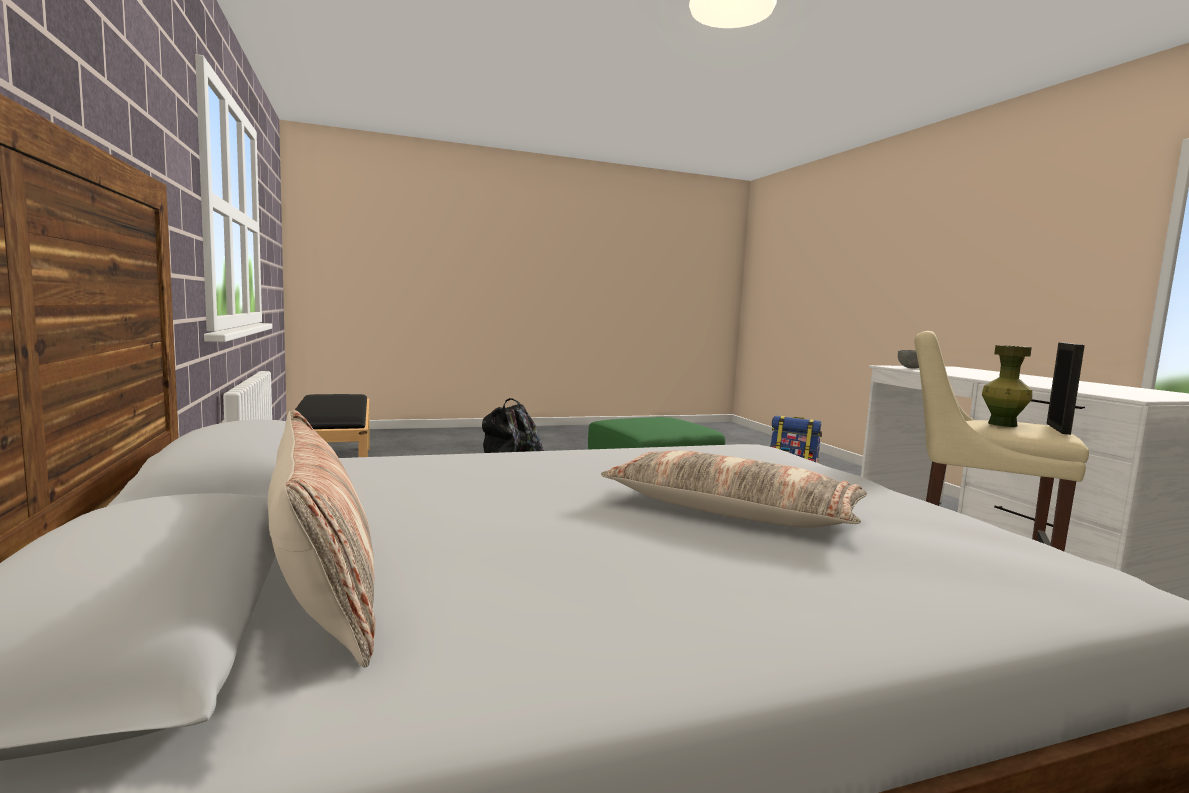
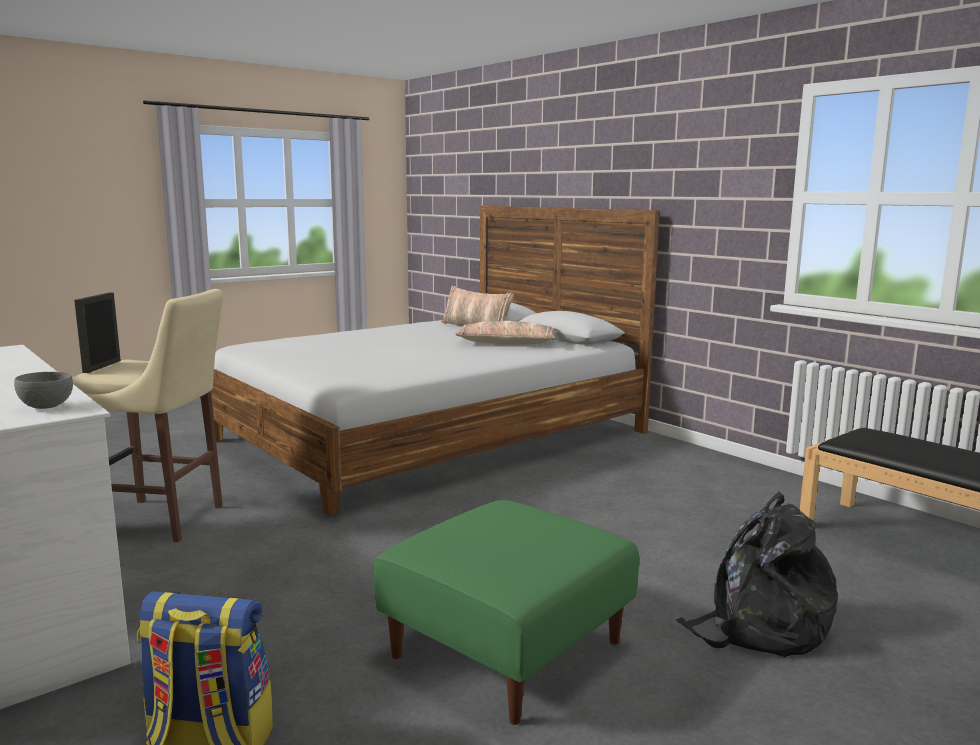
camera: 160 degrees right, 5 degrees up
(731, 510) = (371, 347): pillow -> pillow (507, 343)
(1003, 424) = (145, 365): green vase -> none

